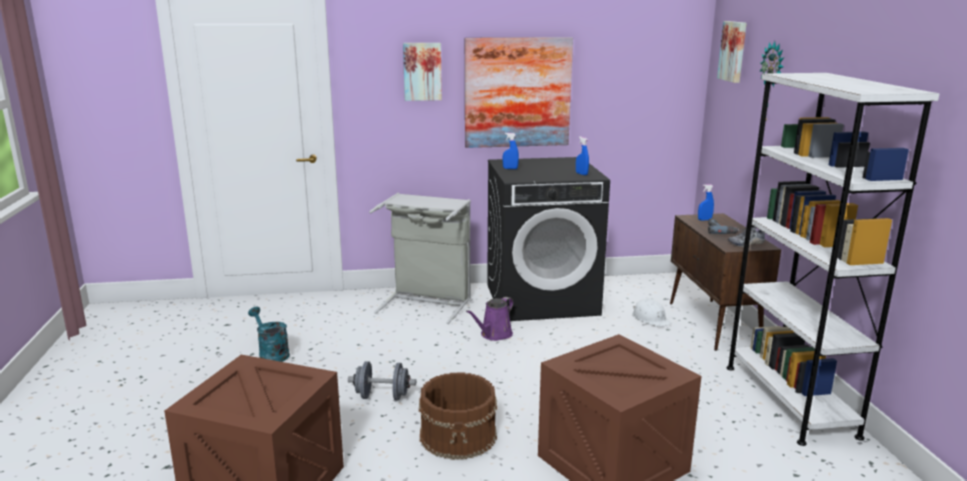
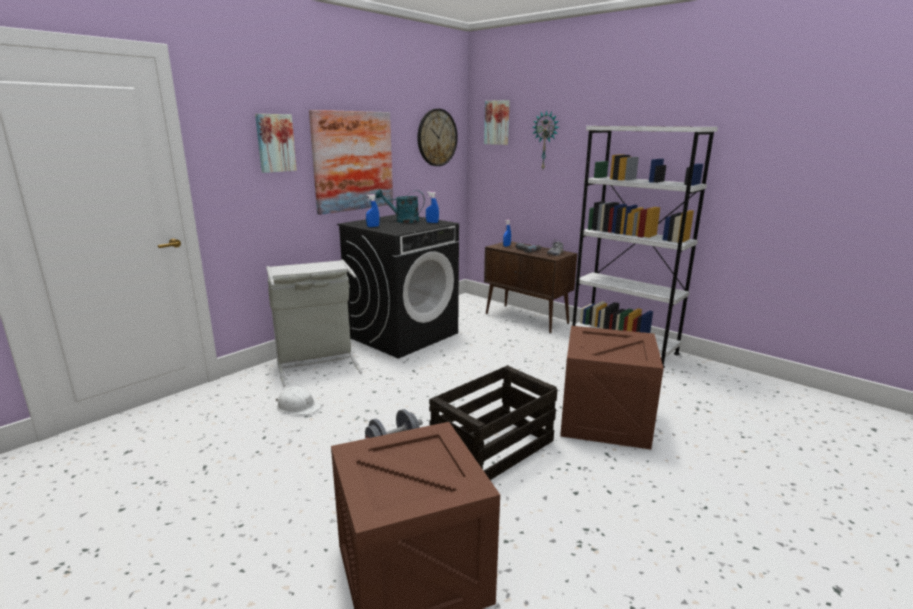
camera: 40 degrees left, 0 degrees up
(271, 353) = (227, 457): turquoise watering can -> turquoise watering can (402, 220)
(459, 435) = (493, 448): brown bucket -> crate
(494, 335) = (407, 369): purple watering can -> none
(650, 318) = (488, 326): white hard hat -> white hard hat (298, 407)
(651, 67) = (437, 137): none -> wall clock

